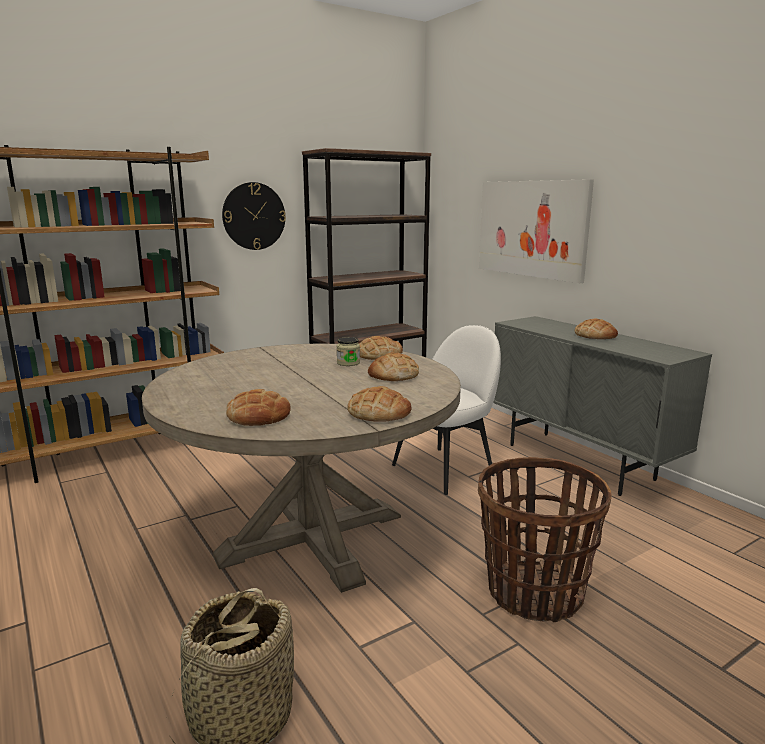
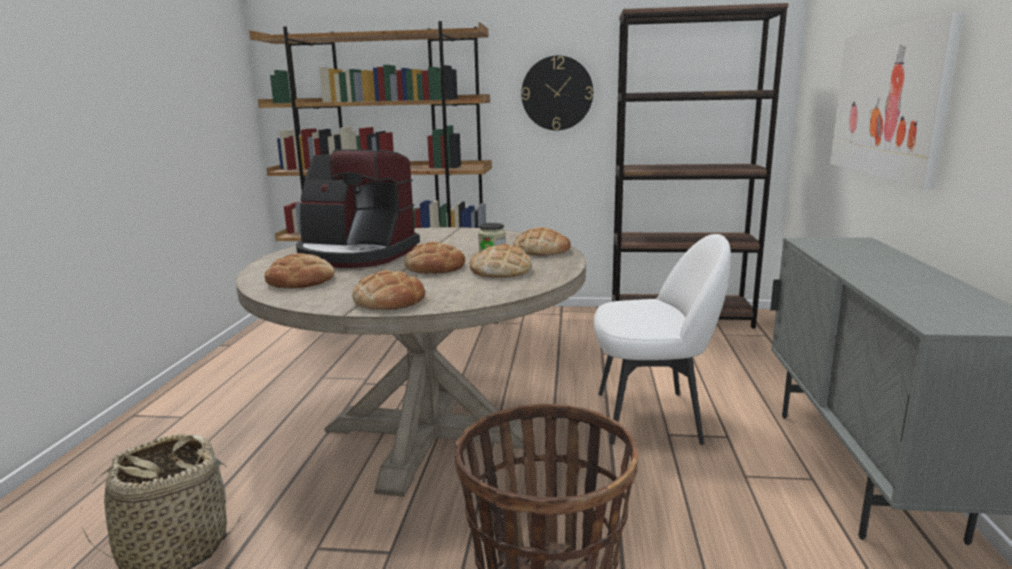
camera: 40 degrees right, 0 degrees up
(238, 385) = (356, 254): none -> coffee machine
(595, 335) = (901, 274): bread -> bread (435, 267)

